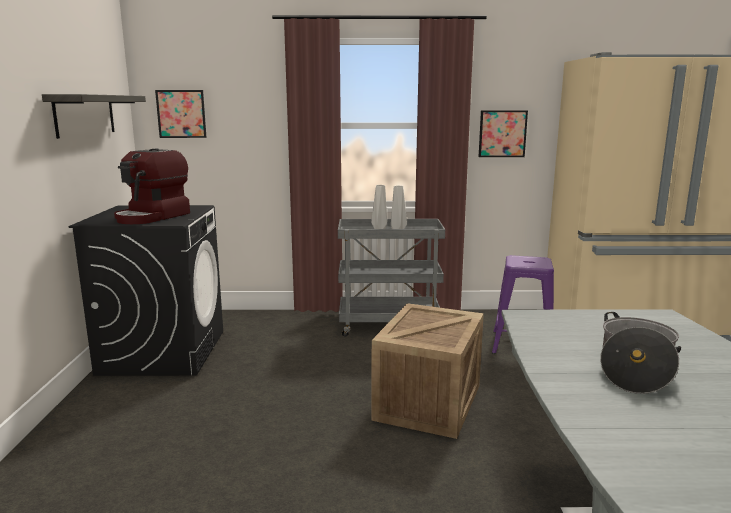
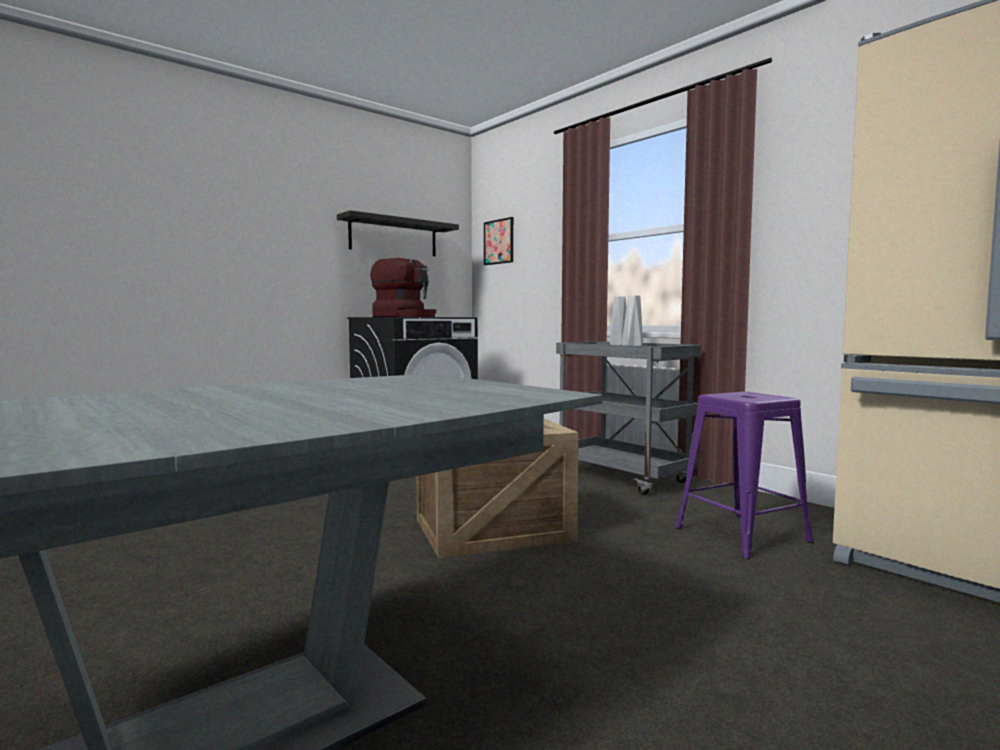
camera: 50 degrees right, 10 degrees down
(153, 217) = (406, 316): coffee machine -> coffee machine turned 135 degrees counterclockwise
(502, 133) = (812, 222): picture -> none
(635, 369) = (295, 396): cooking pot -> none

